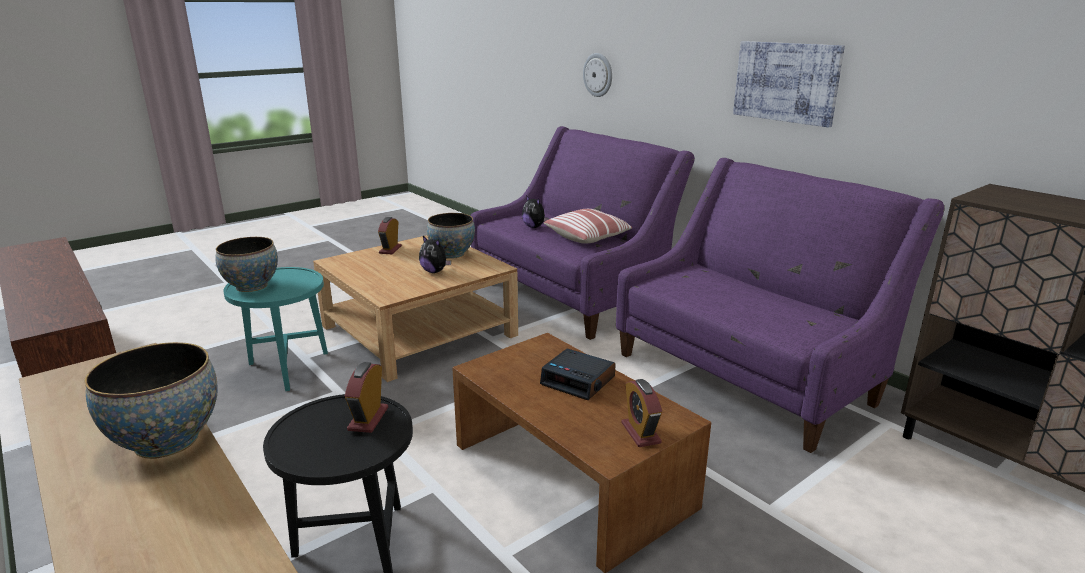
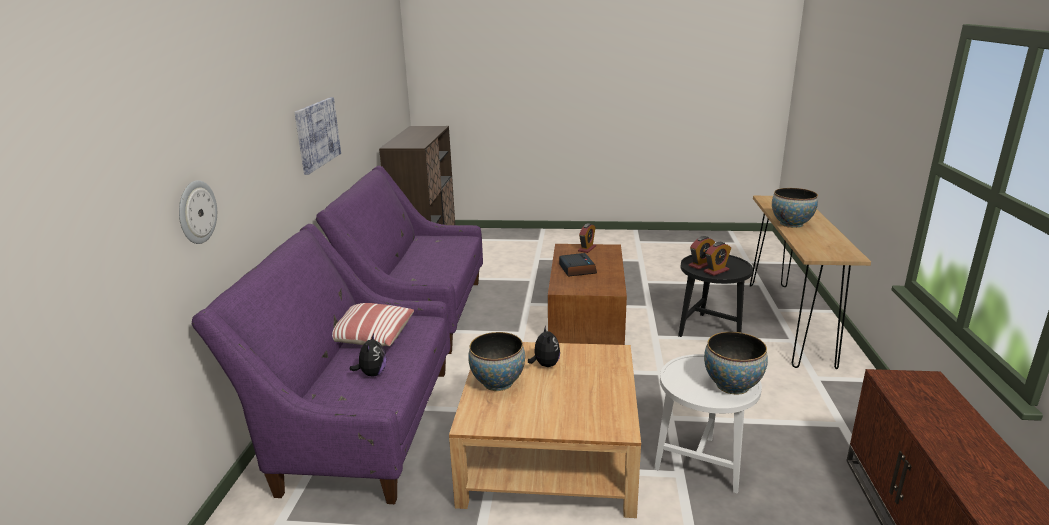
camera: 135 degrees left, 0 degrees up
(288, 370) = (701, 463): turquoise side table -> white side table
(390, 250) = (542, 421): alarm clock -> alarm clock (716, 271)

